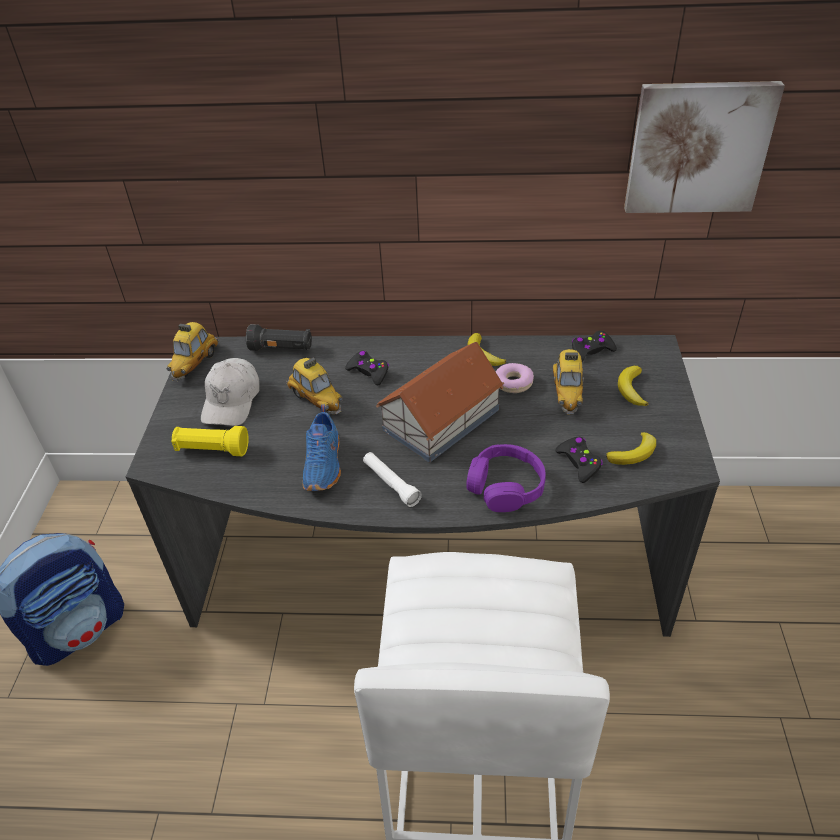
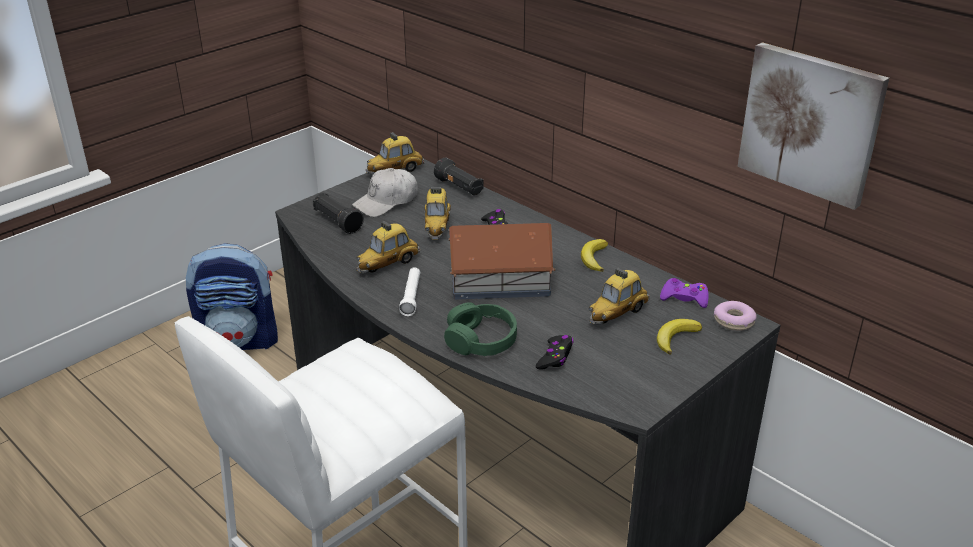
camera: 40 degrees right, 10 degrees down
(212, 450) = (337, 222): yellow flashlight -> black flashlight
(324, 464) = (388, 264): blue shoe -> toy car
(505, 486) = (481, 340): purple headphones -> green headphones
(513, 383) = (587, 286): donut -> donut (734, 321)
(591, 351) = (684, 298): black game controller -> purple game controller
(634, 453) = (607, 375): banana -> none

